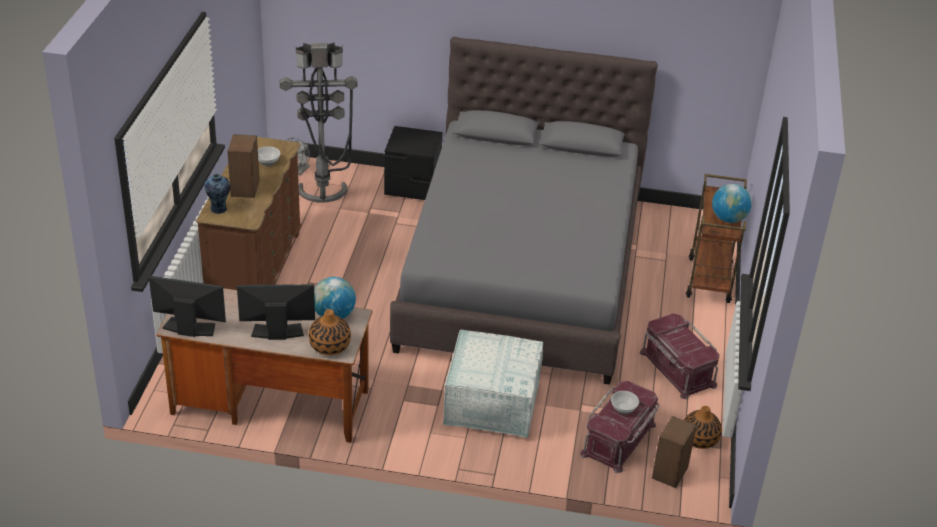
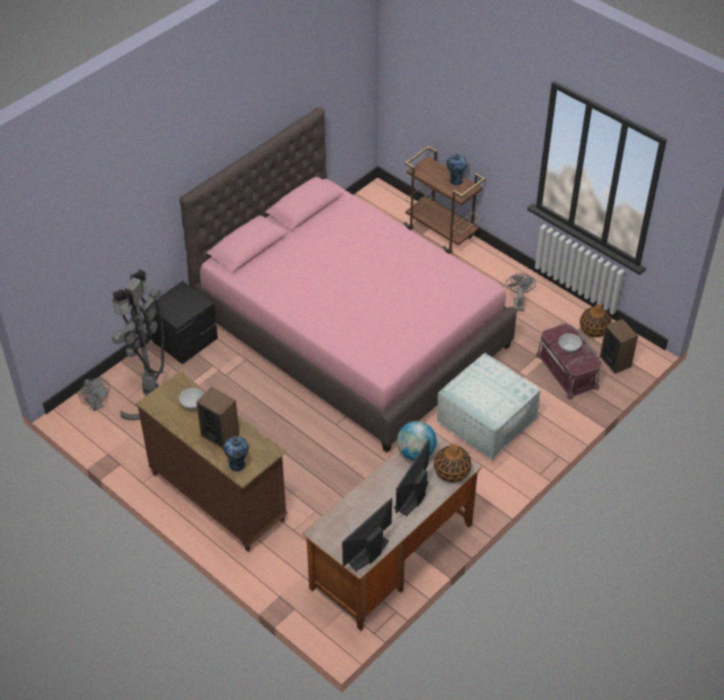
camera: 55 degrees left, 10 degrees up
(522, 272) = (350, 329): grey bed -> pink bed
(676, 369) = (518, 302): red storage box -> grey fan
(728, 219) = (455, 181): globe -> vase

